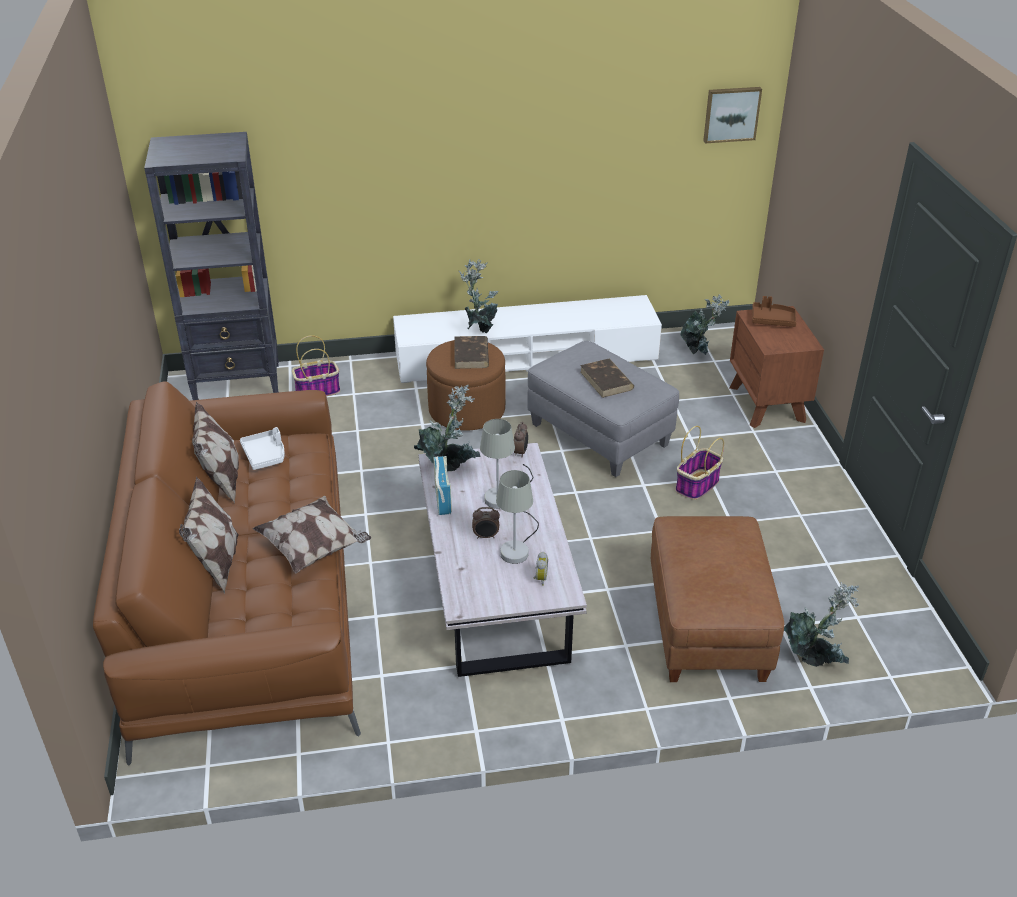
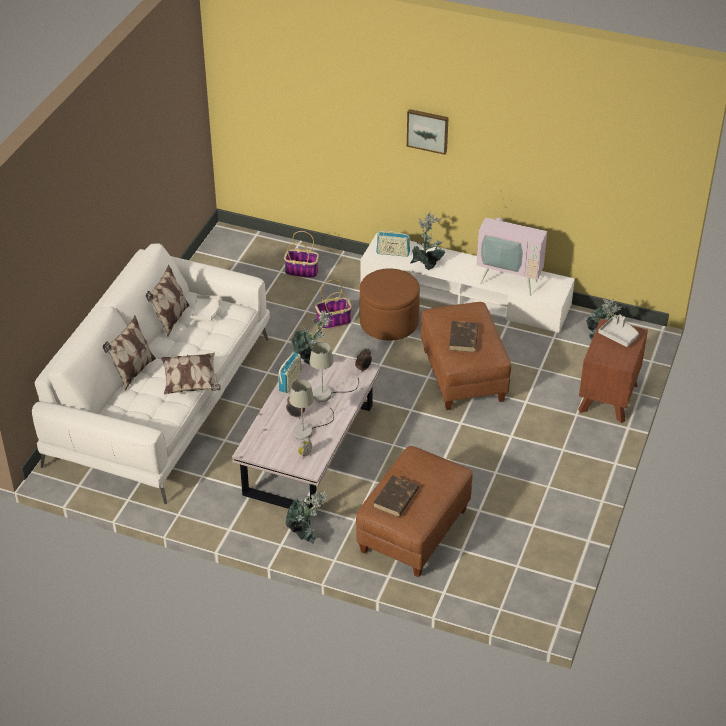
camera: 30 degrees right, 5 degrees up
(238, 385) = (255, 248): black bookcase -> none
(247, 598) = (161, 399): brown sofa -> white sofa
(430, 329) = (393, 253): none -> radio
(471, 355) = (394, 285): brown book -> brown book (395, 498)
(583, 315) = (510, 279): none -> television
(600, 435) = (464, 376): grey ottoman -> brown ottoman
(697, 486) = (496, 438): basket -> basket (333, 321)
(731, 114) = (649, 163): picture -> picture (428, 130)
(772, 320) = (618, 335): brown tray -> grey tray
(814, 657) = (464, 577): potted plant -> potted plant (306, 534)

